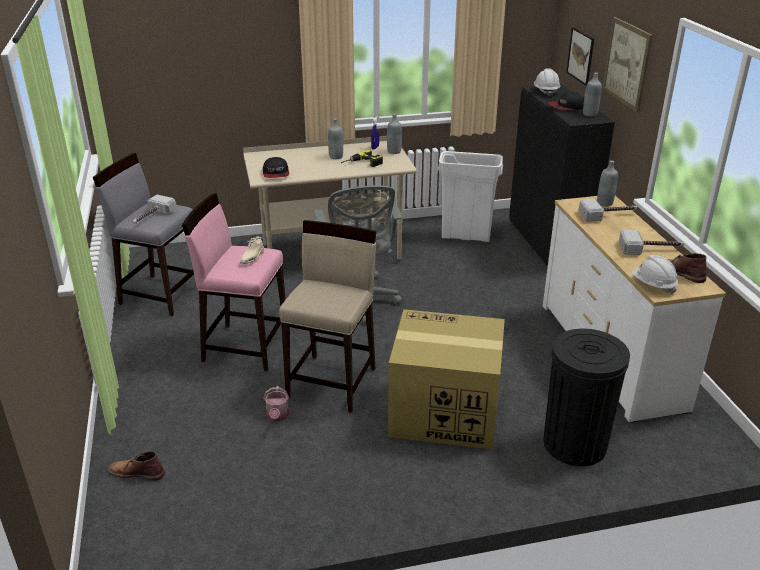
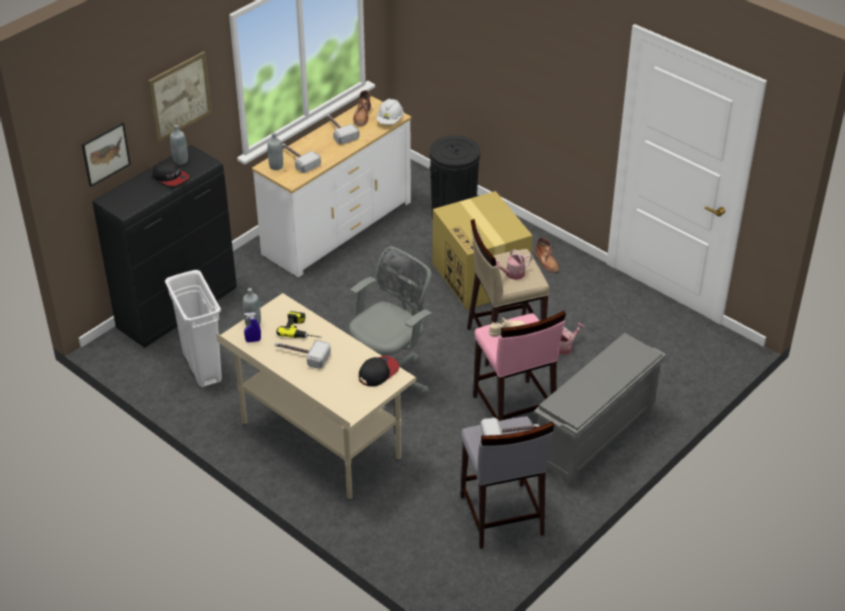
camera: 125 degrees left, 10 degrees up
(136, 472) = (679, 378): brown boot -> brown boot (546, 262)
(153, 372) = (595, 440): none -> grey shoe rack
(319, 290) = (512, 274): none -> watering can
(336, 157) = (301, 355): grey bottle -> hammer
(546, 91) = (129, 202): white hard hat -> none

